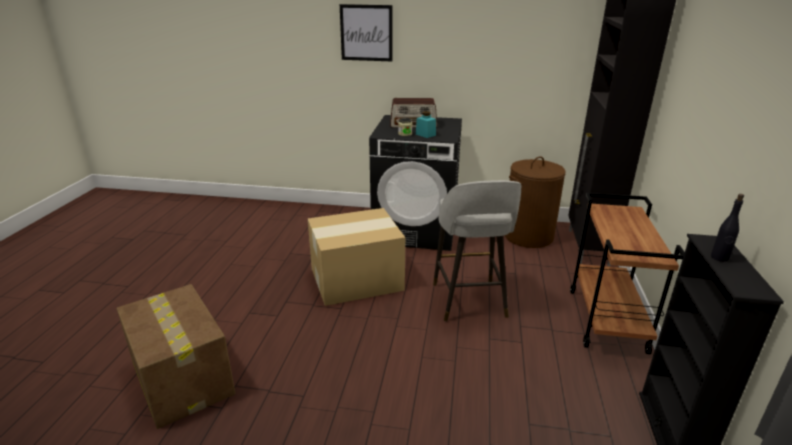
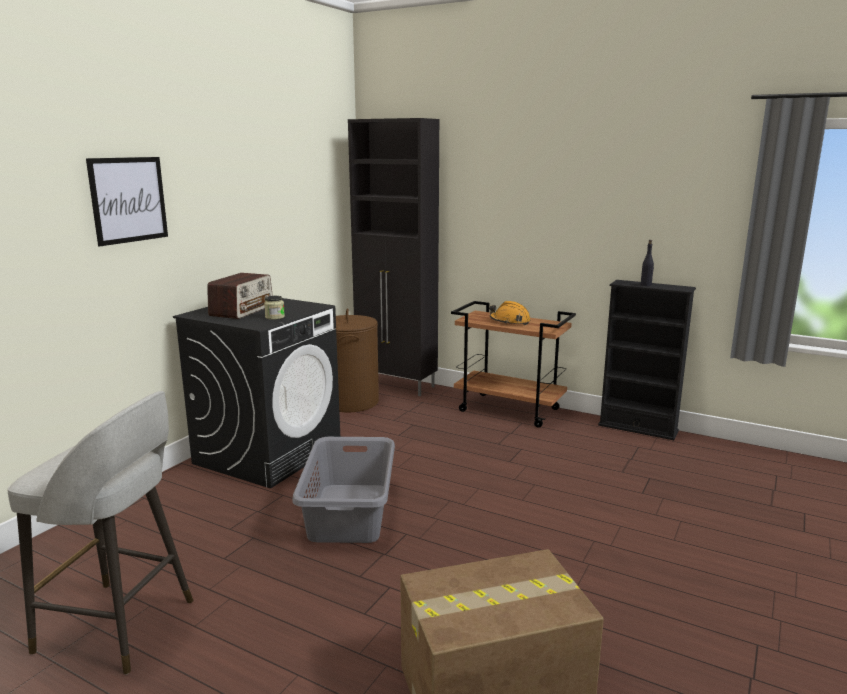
camera: 70 degrees left, 10 degrees down
(358, 279) = (350, 512): cardboard box -> grey laundry basket
(425, 134) = (291, 311): turquoise jar -> none
(469, 302) = (446, 457): grey stool -> grey stool (119, 627)
(624, 229) = (509, 321): none -> orange hard hat

